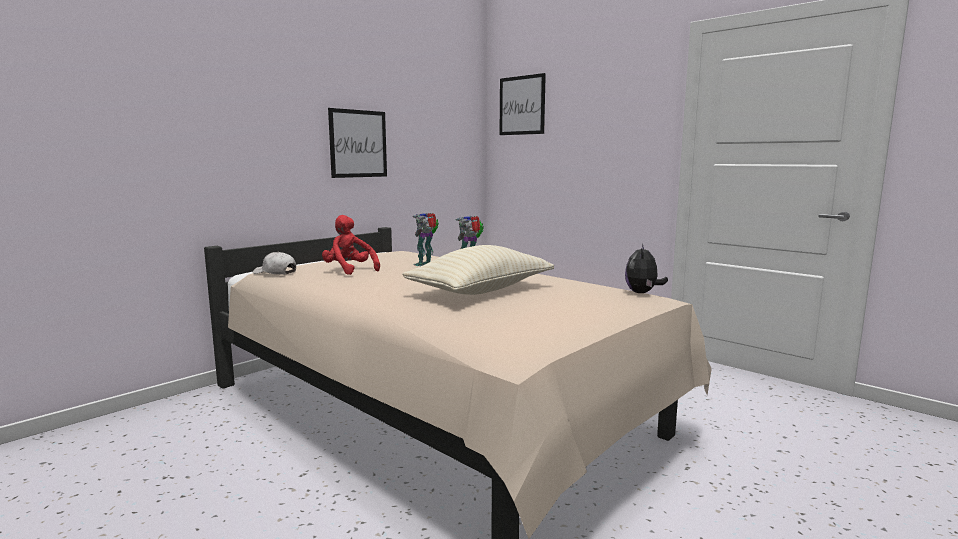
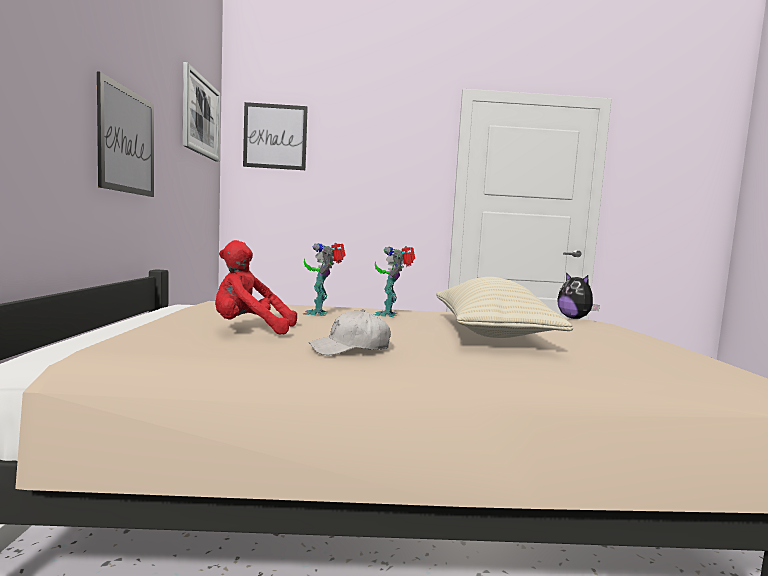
camera: 45 degrees left, 5 degrees down
(275, 273) = (129, 349): white cap -> white cap (350, 349)
(450, 103) = (200, 116): none -> picture

